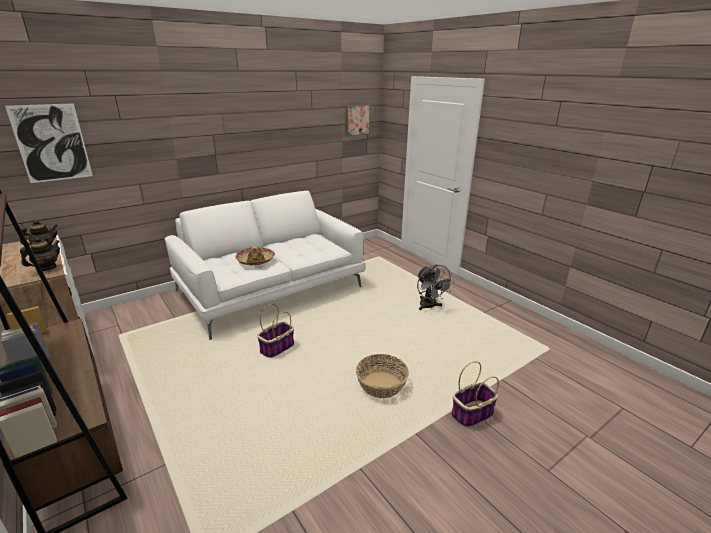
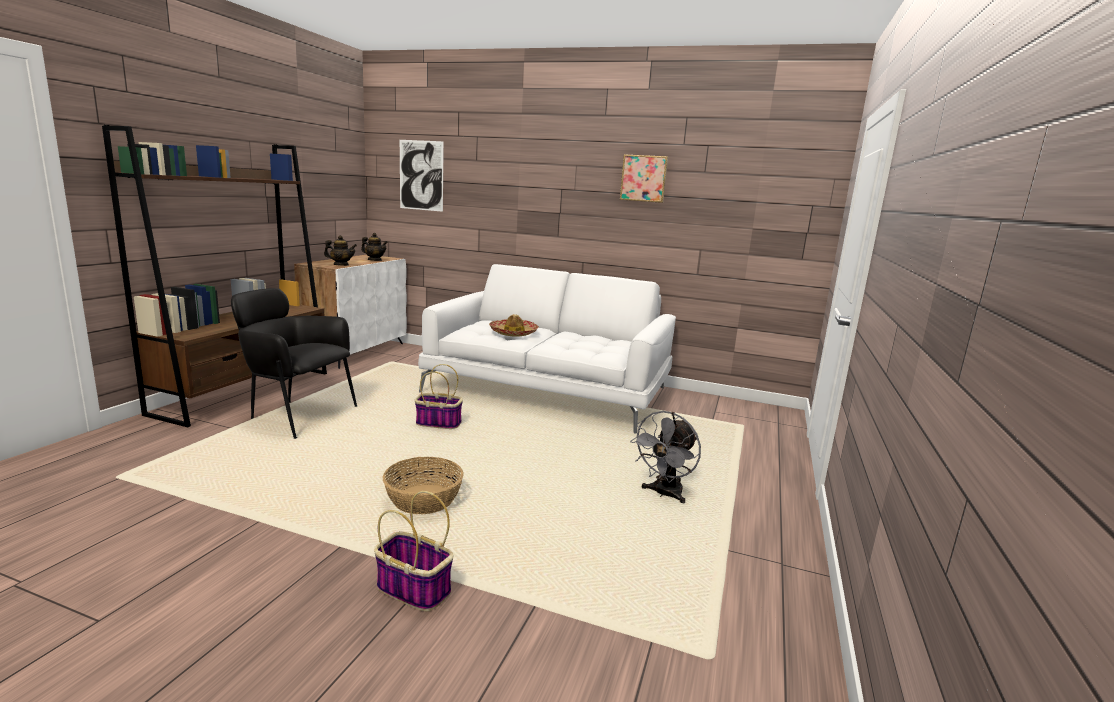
camera: 55 degrees right, 10 degrees down
(180, 416) = (295, 415): none -> black armchair
(356, 120) = (787, 198): picture -> picture (644, 178)

